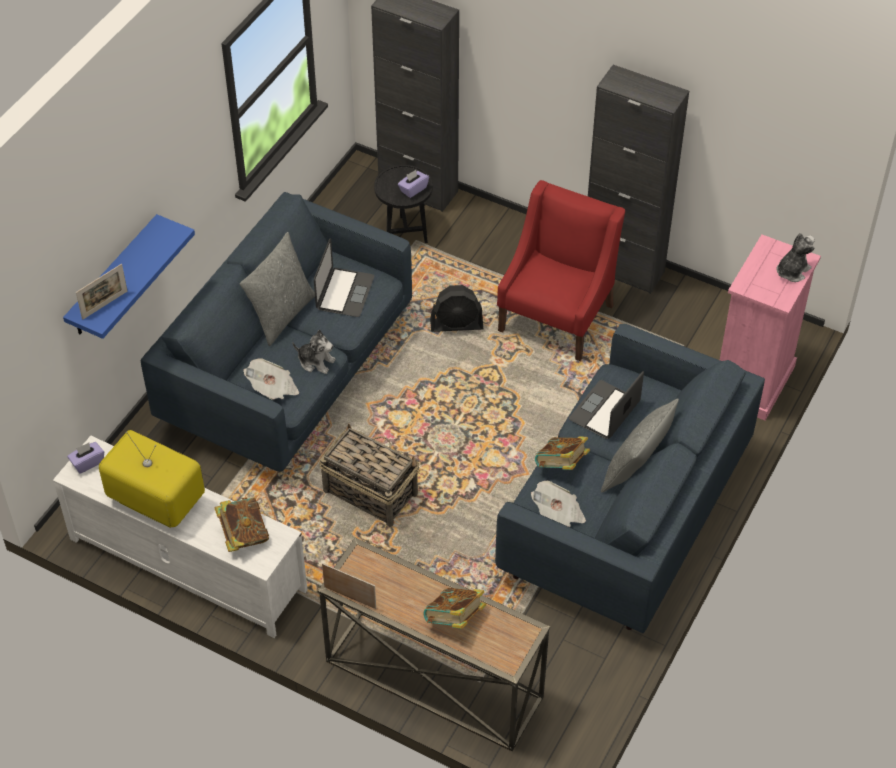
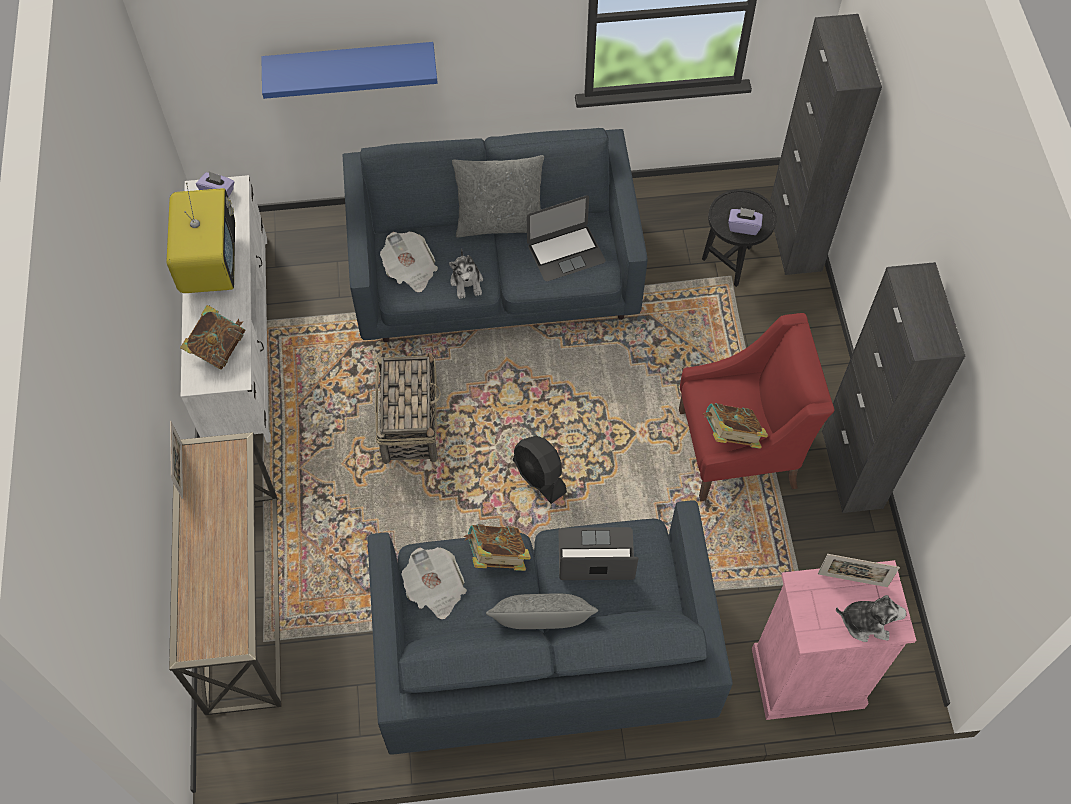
camera: 55 degrees right, 10 degrees up
(105, 305) = (296, 74): picture frame -> picture frame (852, 580)
(454, 619) = (211, 571): book -> book (731, 436)
(457, 325) = (657, 371): black fan -> black fan (539, 477)

